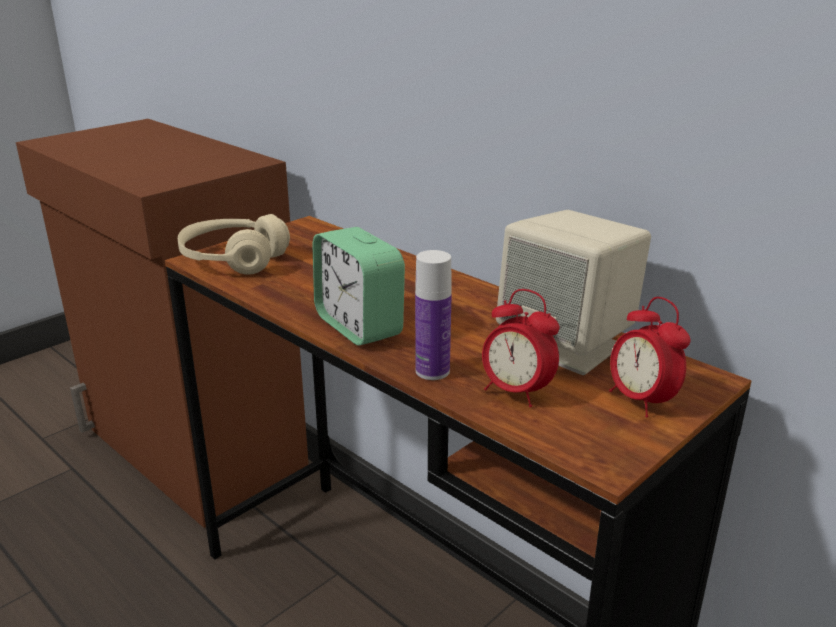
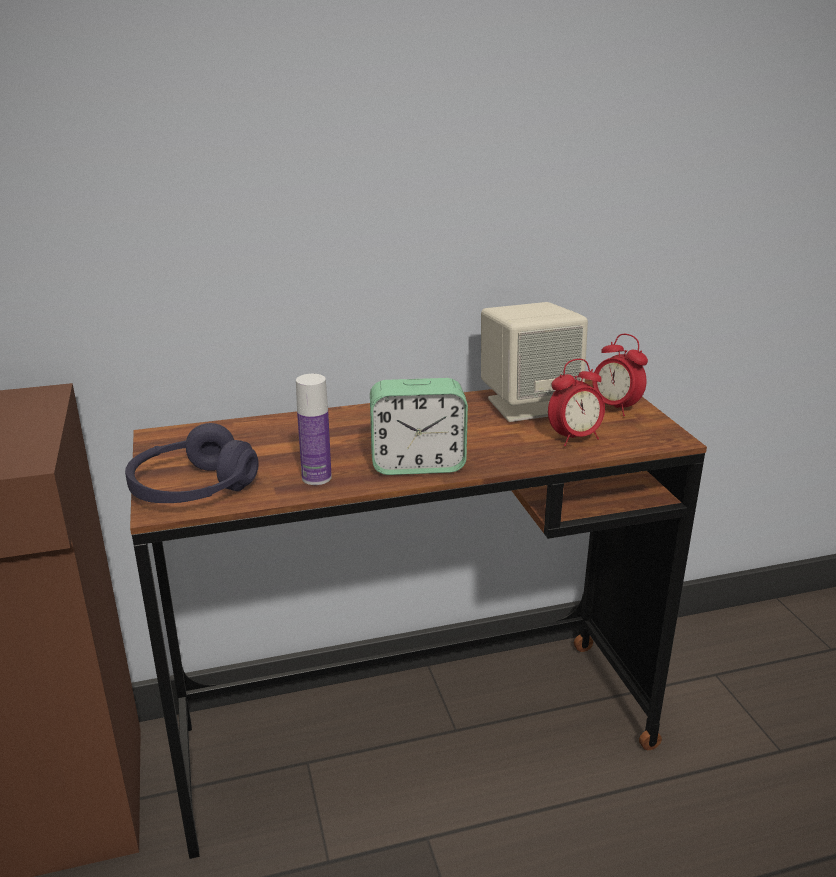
camera: 60 degrees left, 0 degrees up
(233, 259) = (193, 489): beige headphones -> purple headphones
(432, 371) = (520, 456): bottle -> bottle (316, 478)
(641, 401) = (615, 408): alarm clock -> alarm clock turned 45 degrees clockwise

